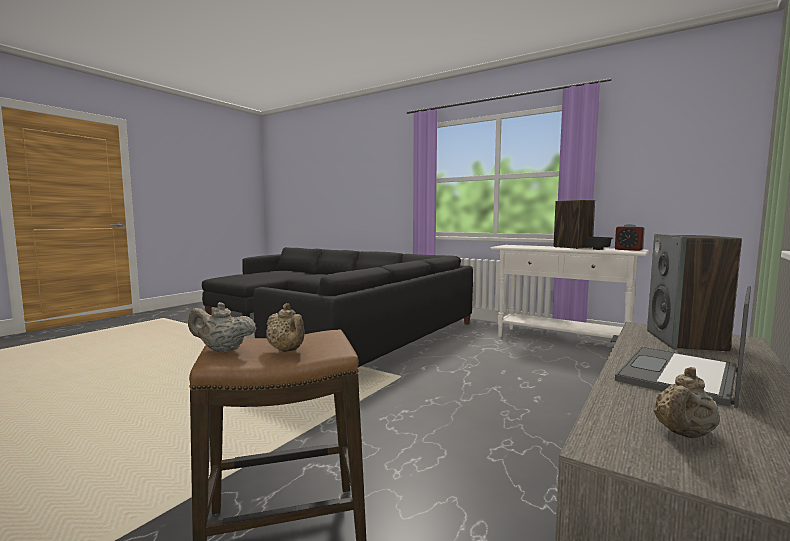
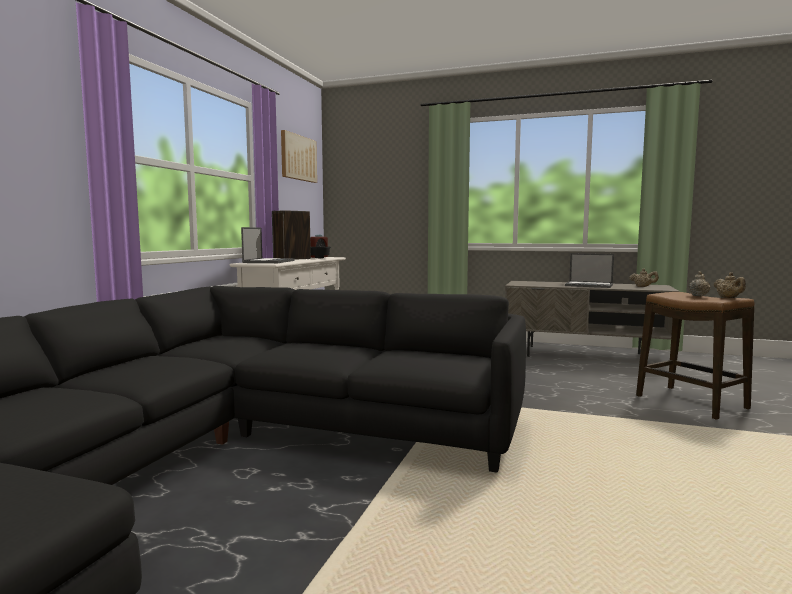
camera: 105 degrees left, 0 degrees up
(526, 246) = (269, 261): none -> laptop
(681, 131) = (298, 158): none -> picture
(686, 341) = (535, 283): speaker -> none

